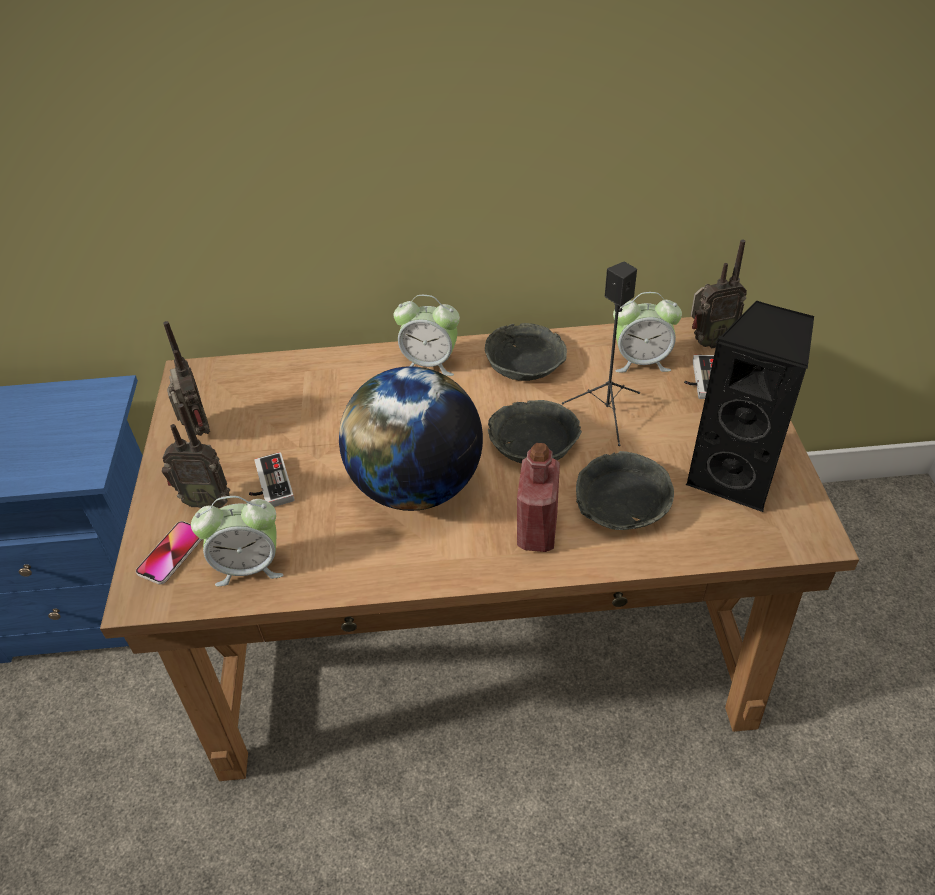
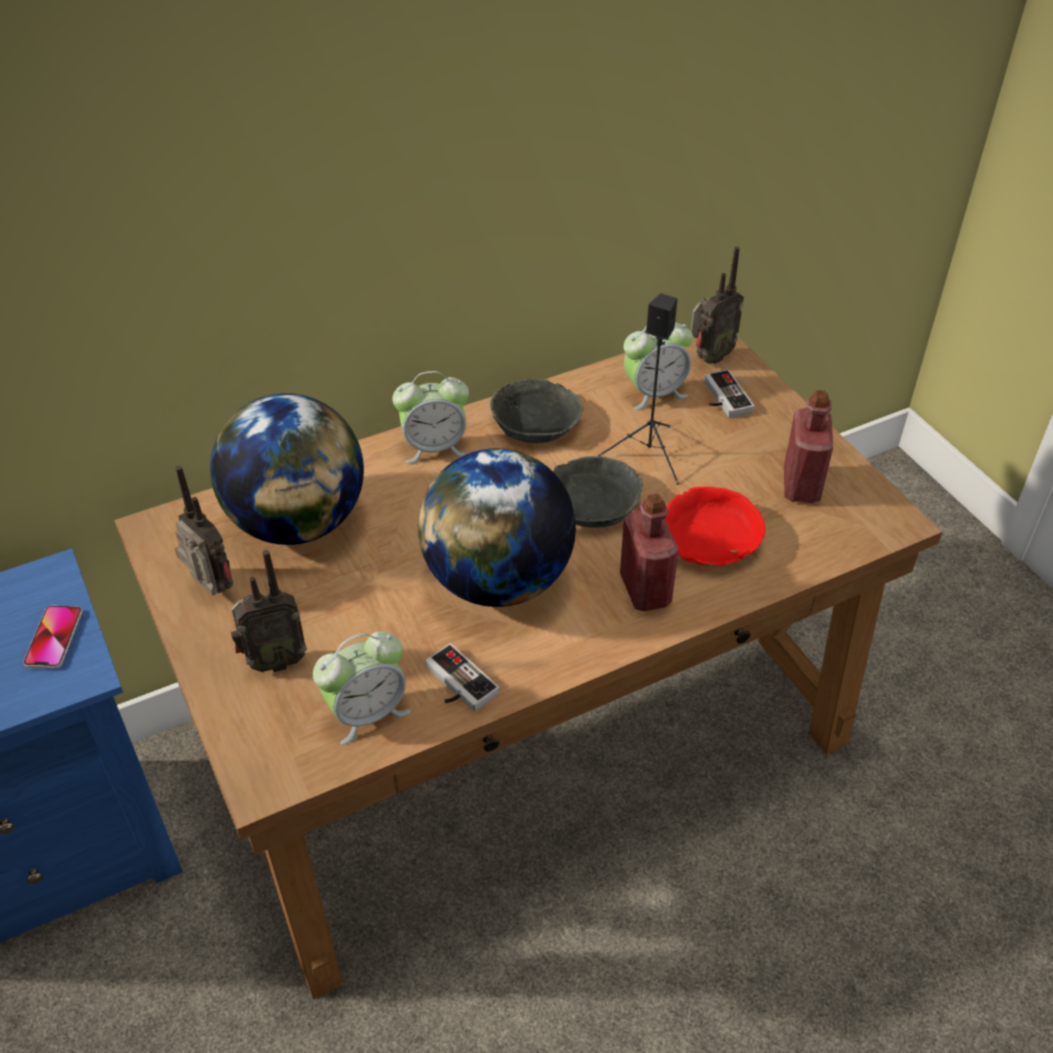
camera: 25 degrees left, 0 degrees up
(172, 553) = (269, 727): phone -> phone (54, 638)
(268, 485) = (333, 624): game controller -> game controller (456, 685)
(291, 396) = (298, 522): none -> globe
(621, 502) = (709, 539): grey bowl -> red bowl
(735, 476) = (801, 485): black speaker -> red bottle

